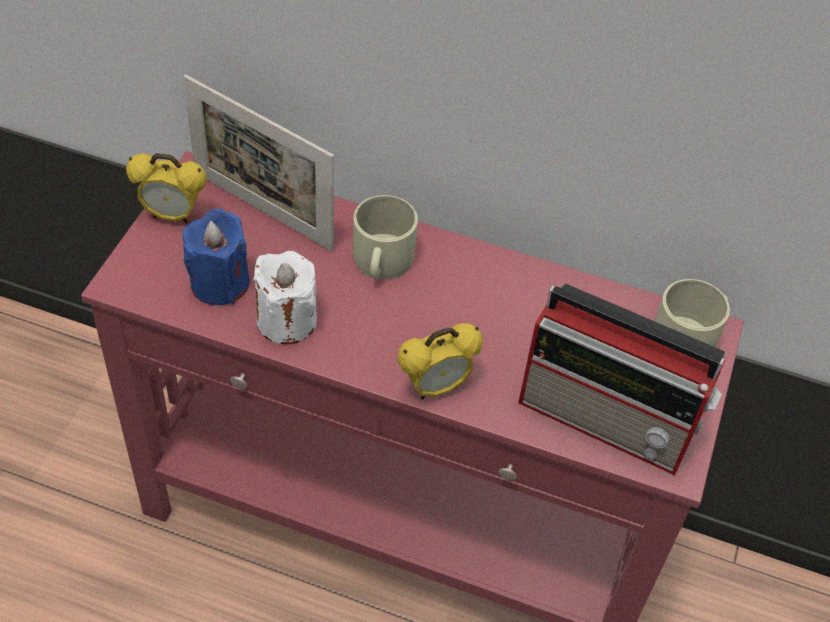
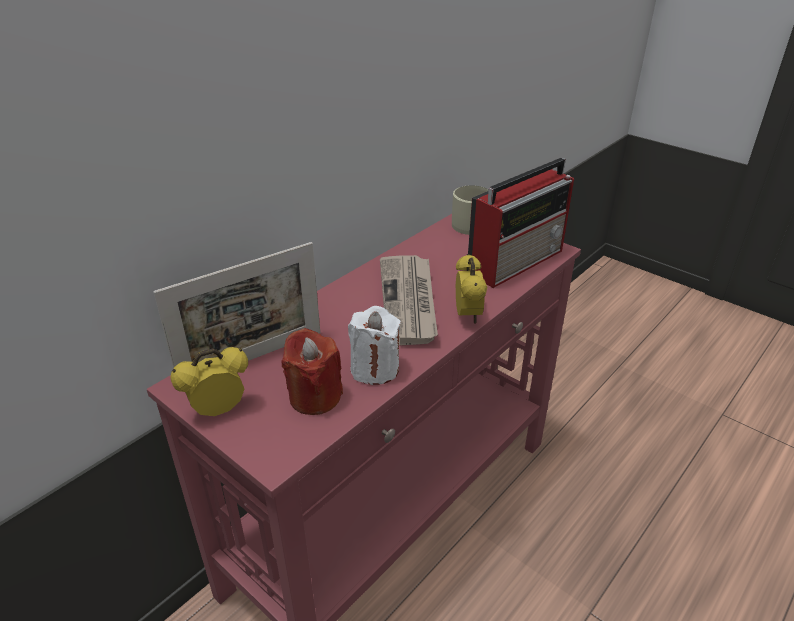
camera: 65 degrees left, 15 degrees down
(172, 216) = (219, 410): alarm clock -> alarm clock turned 150 degrees counterclockwise
(220, 283) = (314, 397): blue candle -> red candle
(381, 262) = (345, 313): beige mug -> none
(437, 317) = (409, 301): none -> newspaper

